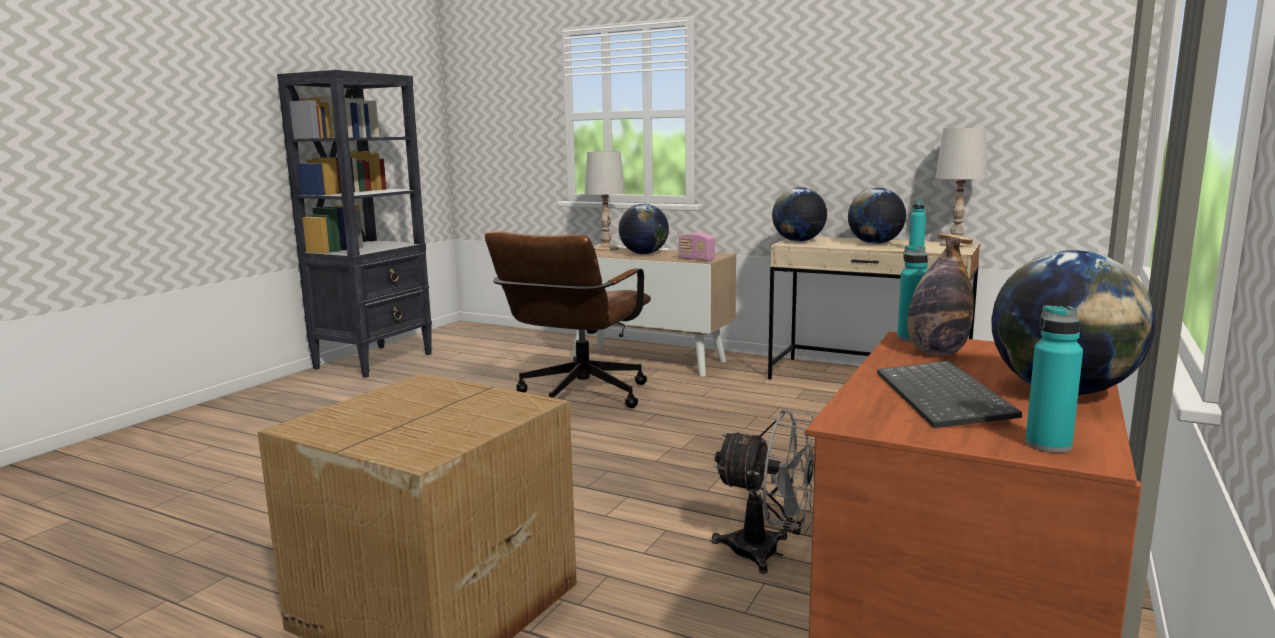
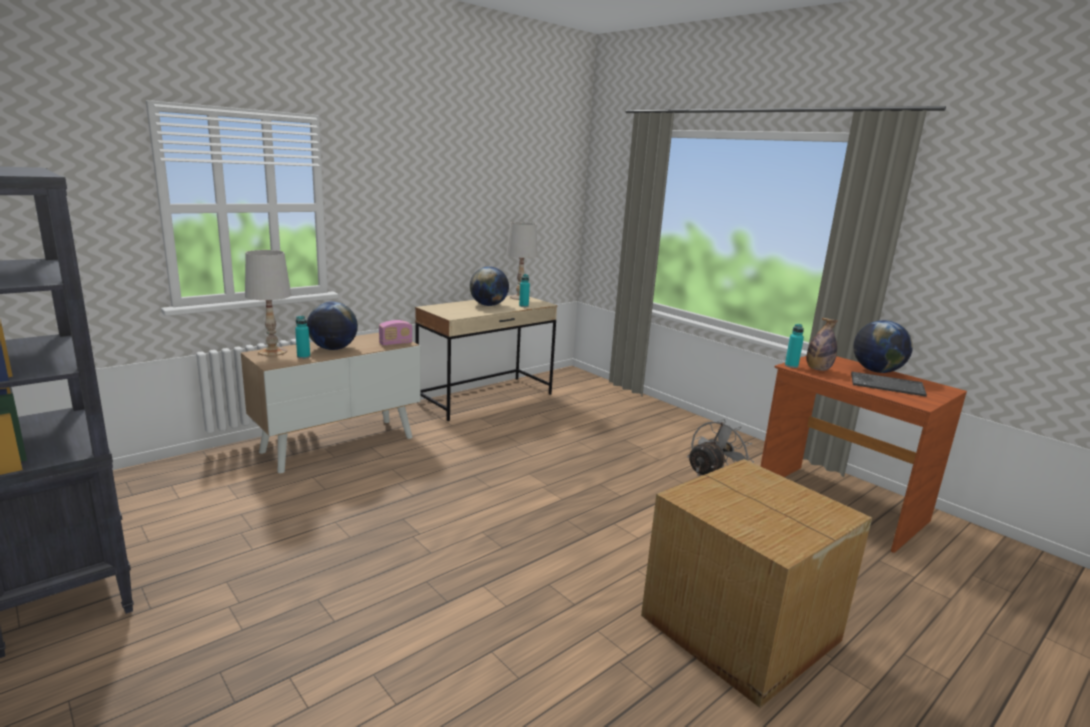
camera: 70 degrees left, 5 degrees up
(577, 398) = (398, 496): brown office chair -> none
(798, 241) = (446, 312): globe -> none
(1048, 445) = (940, 389): turquoise bottle -> turquoise bottle (303, 356)

